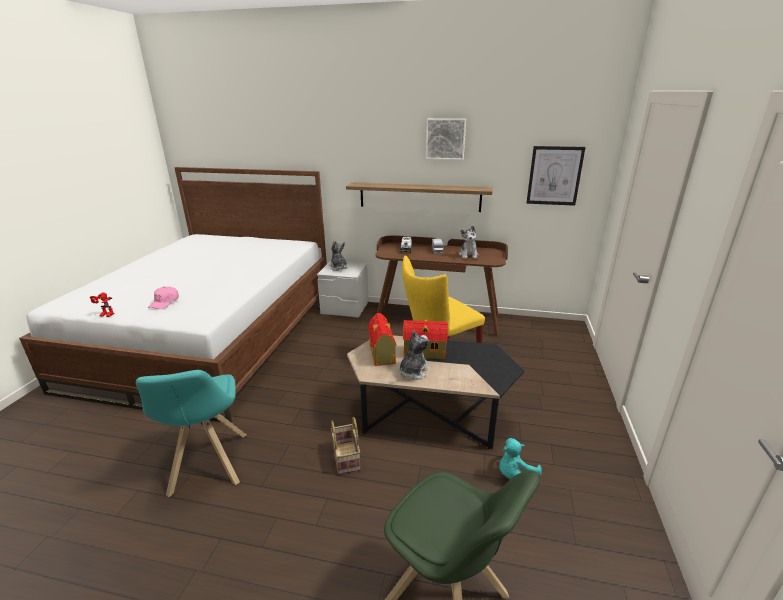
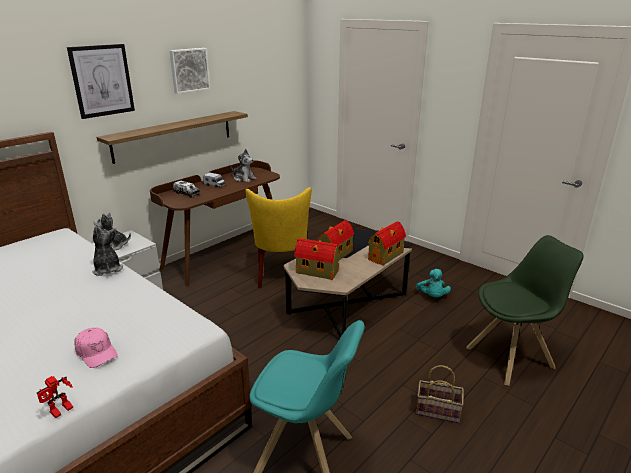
camera: 60 degrees left, 0 degrees up
(347, 458) = (365, 361): basket -> basket (439, 410)
(413, 372) = (356, 267): plush toy -> plush toy (107, 269)
(459, 383) = (386, 256): none -> toy house
(554, 176) = (274, 91): picture -> picture (102, 80)

